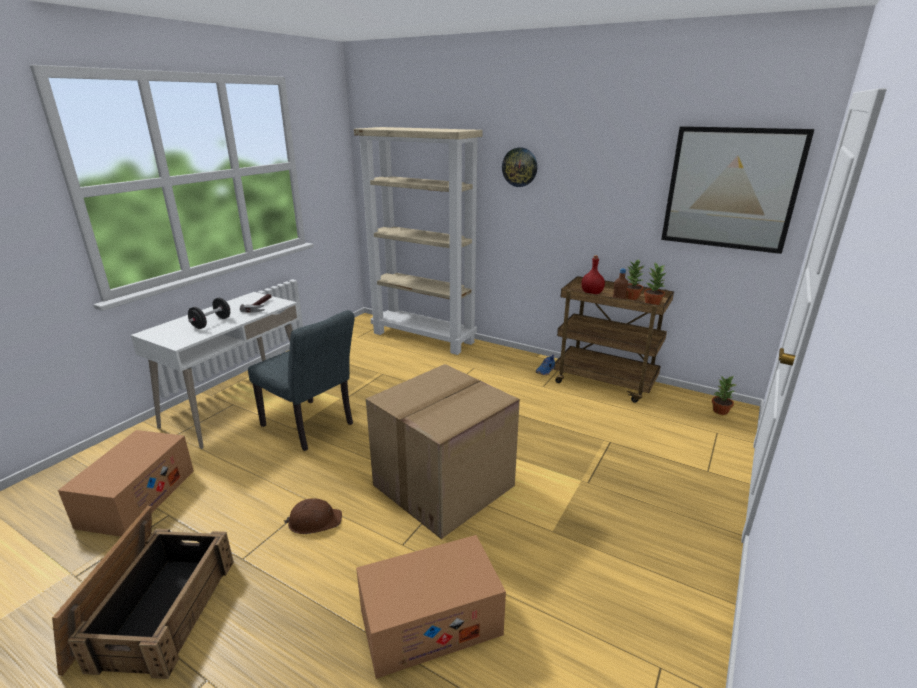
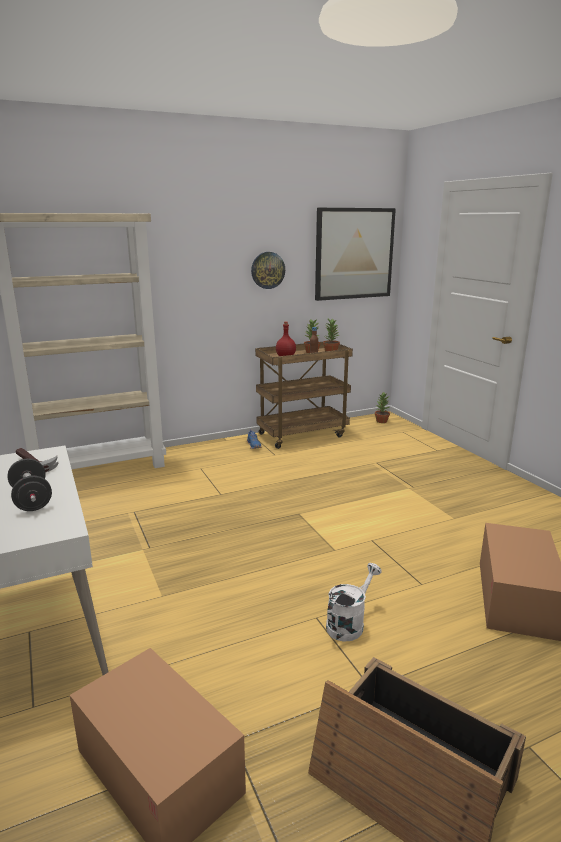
camera: 55 degrees left, 5 degrees down
(312, 427) = (177, 583): grey chair -> none
(314, 521) = (349, 623): brown hard hat -> white watering can
(443, 487) = (363, 541): cardboard box -> none
(519, 167) = (183, 251): wall clock -> wall clock (267, 270)

